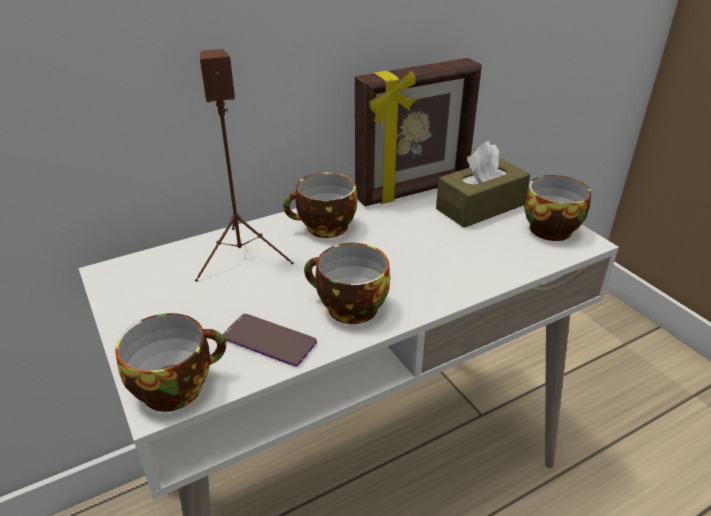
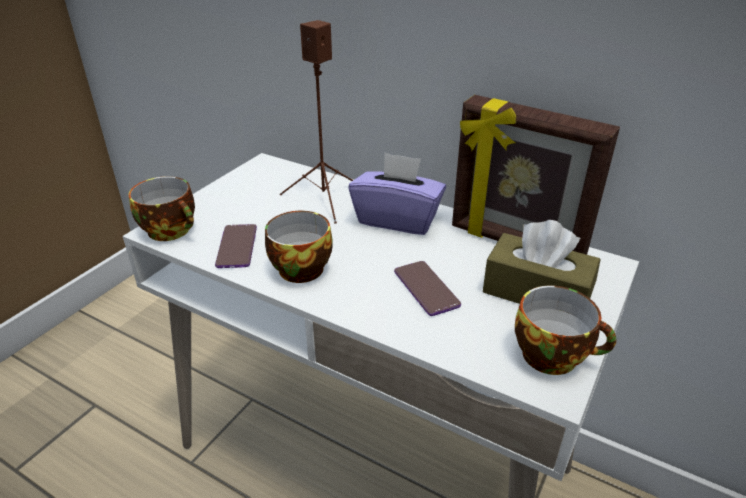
camera: 60 degrees right, 0 degrees up
(324, 228) = (397, 219): cup -> purple tissue box
(439, 250) = (426, 288): none -> phone

